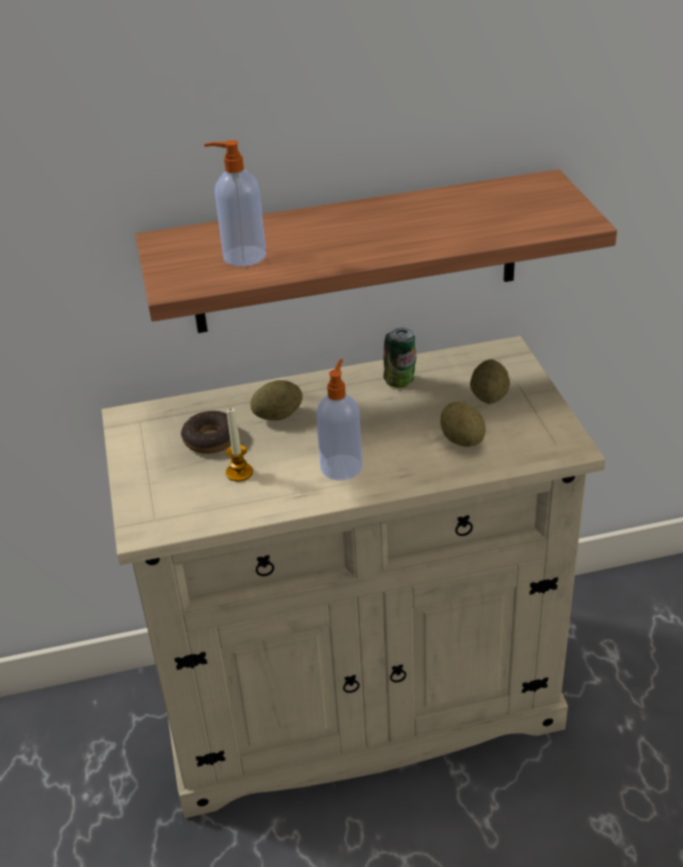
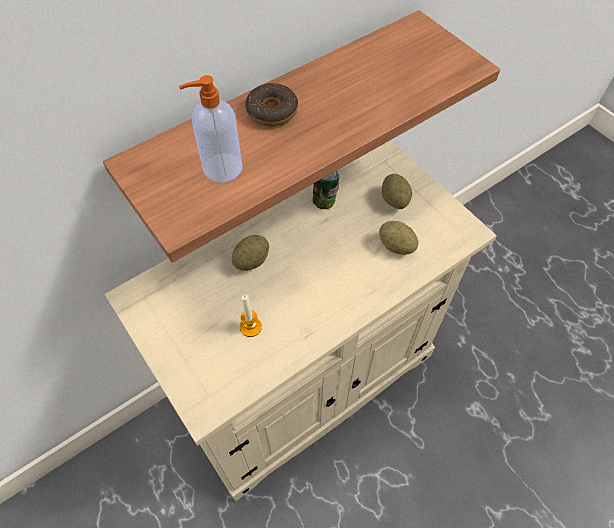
camera: 25 degrees left, 20 degrees up
(211, 439) = (211, 300): donut -> donut (272, 111)
(341, 466) = (324, 297): soap dispenser -> none

